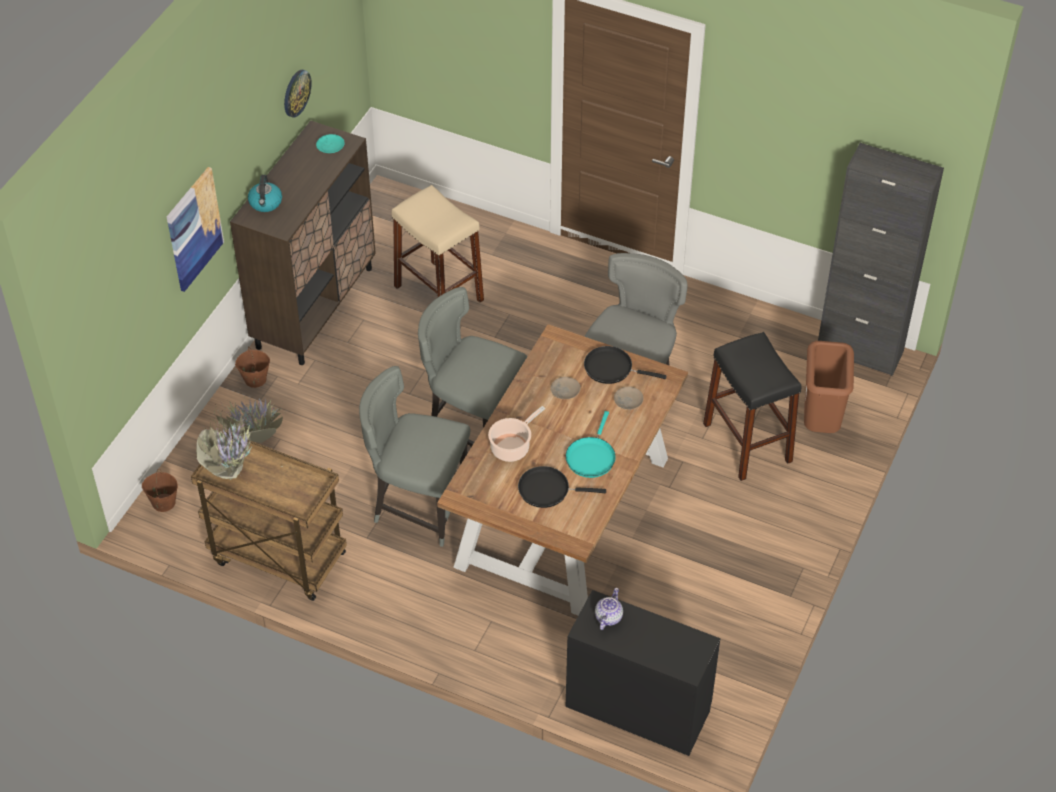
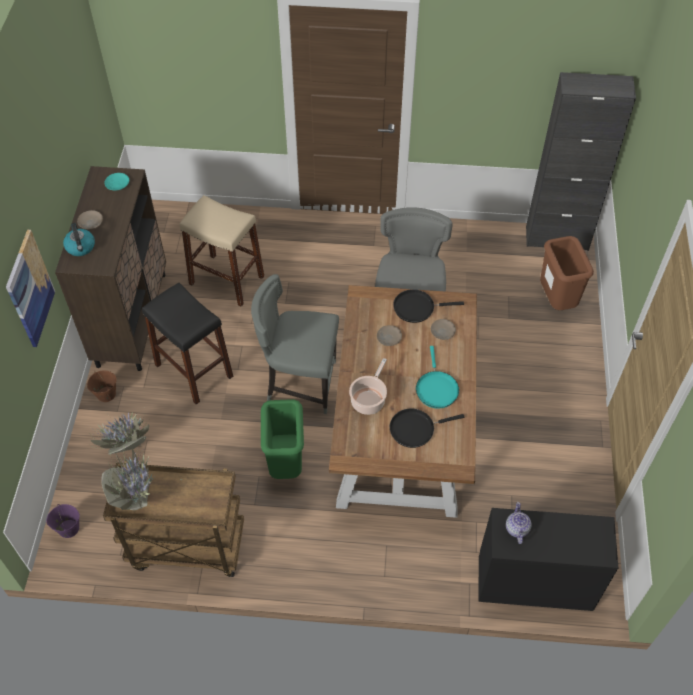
camera: 20 degrees left, 5 degrees up
(163, 503) = (68, 528): brown bucket -> purple bucket
(286, 180) = (91, 222): none -> beige plate
(296, 93) = (75, 144): wall clock -> none
(418, 506) = (285, 463): grey chair -> green trash can
(747, 443) = (512, 332): black stool -> black stool (194, 371)

